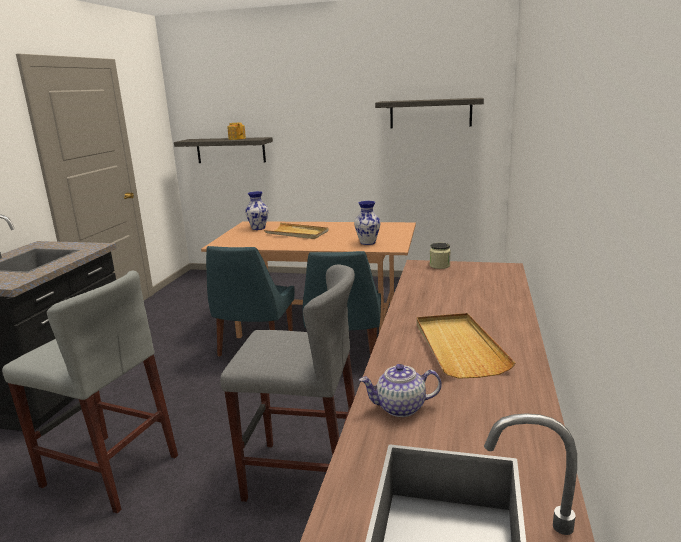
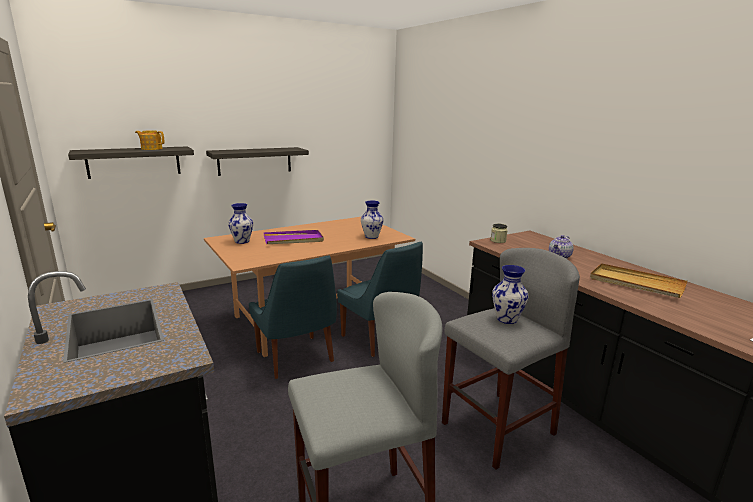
camera: 45 degrees left, 0 degrees up
(296, 343) = (507, 319): none -> vase
(297, 233) = (293, 239): beige tray -> purple tray
(400, 408) = (705, 321): teapot -> teapot (559, 256)
(430, 113) = (338, 124): shelf -> shelf (255, 161)

